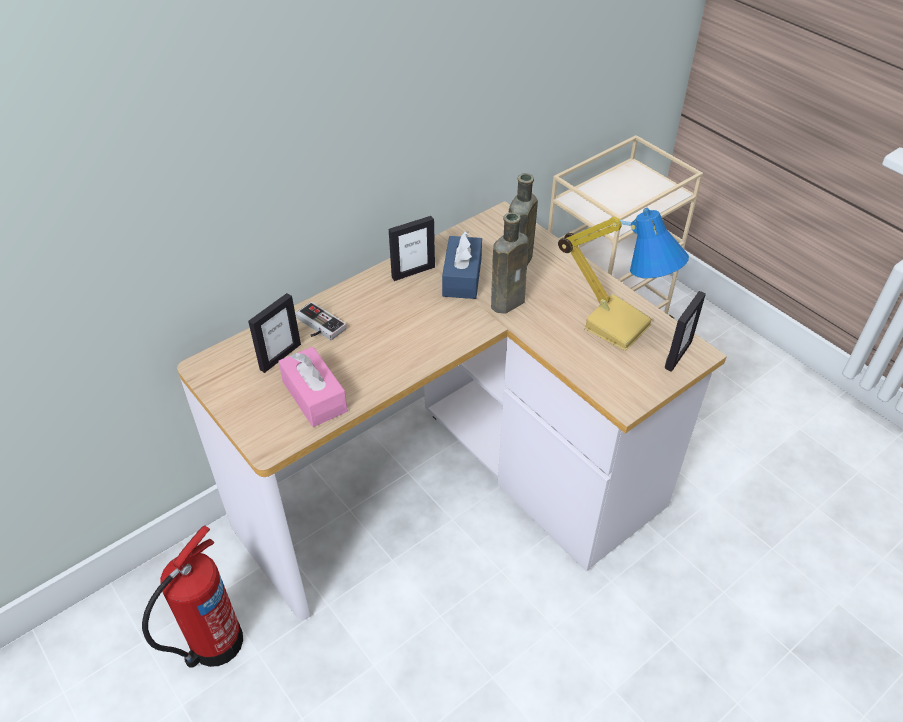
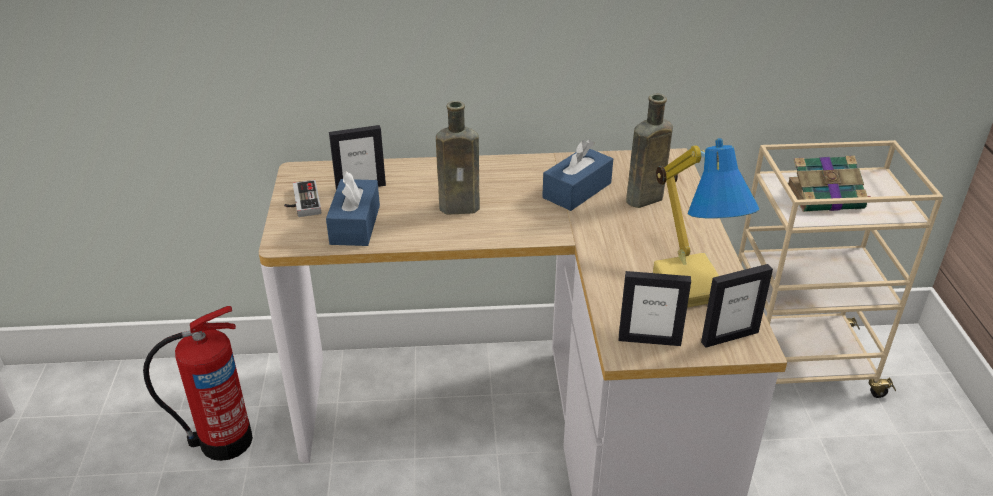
camera: 35 degrees right, 10 degrees down
(314, 396) = (355, 224): pink tissue box -> blue tissue box
(317, 326) = (412, 178): game controller -> game controller (301, 202)
(413, 272) = (537, 170): picture frame -> picture frame (649, 340)
(509, 301) = (601, 224): brown bottle -> brown bottle (462, 207)
(617, 201) = (826, 197): none -> book

